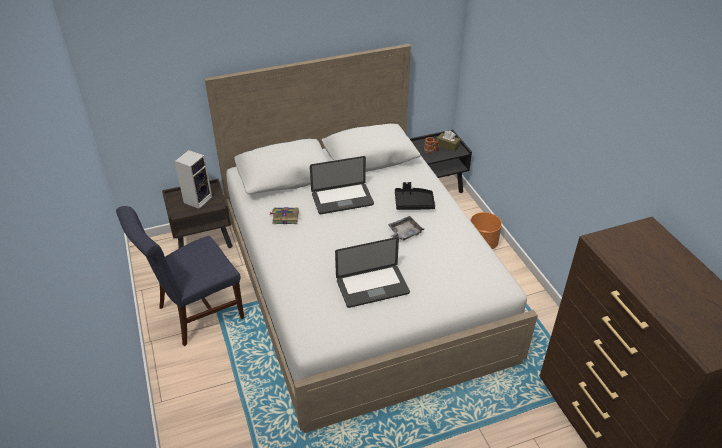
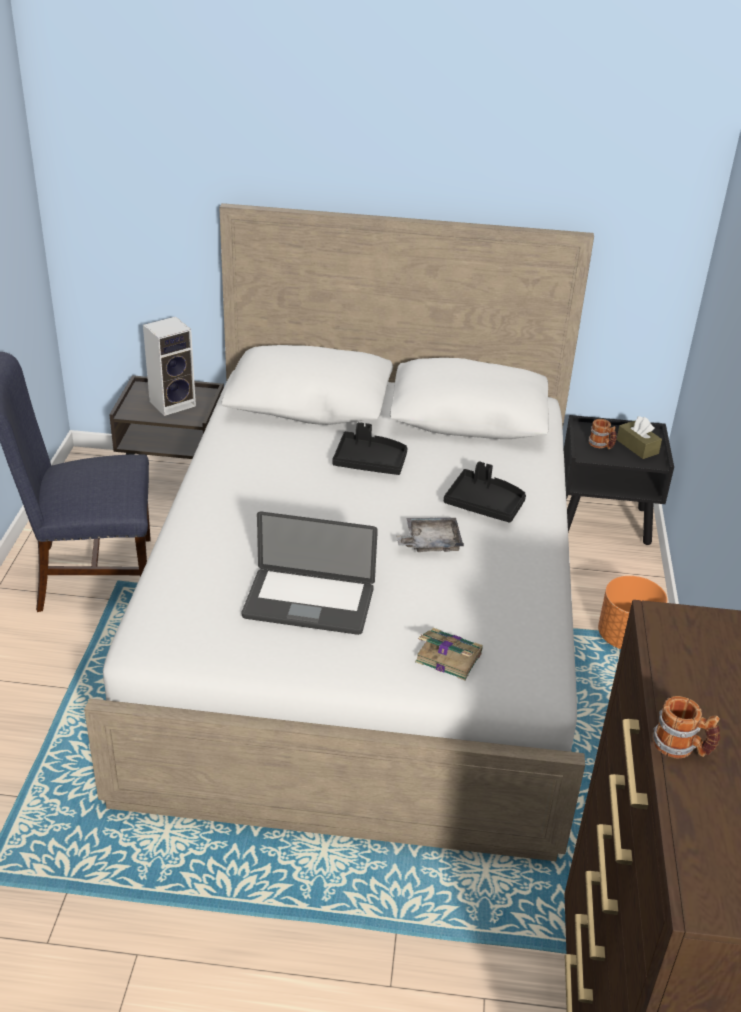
camera: 25 degrees right, 5 degrees down
(285, 217) = (258, 458): book -> book (447, 656)
(342, 199) = (370, 462): laptop -> black tray
(650, 296) = (682, 747): none -> mug

